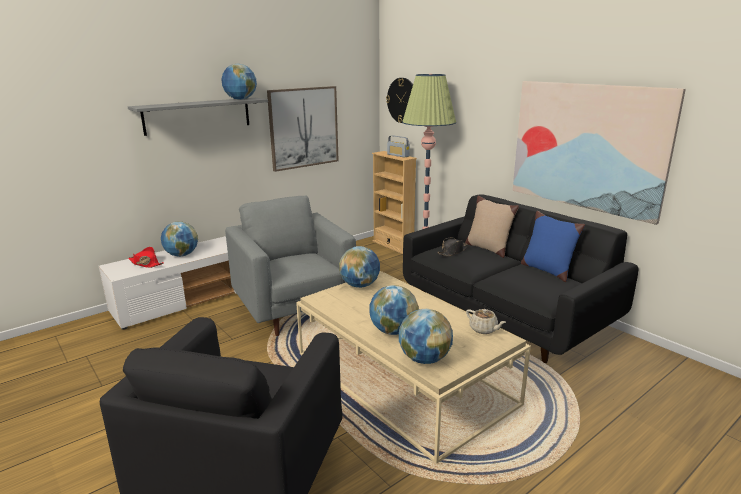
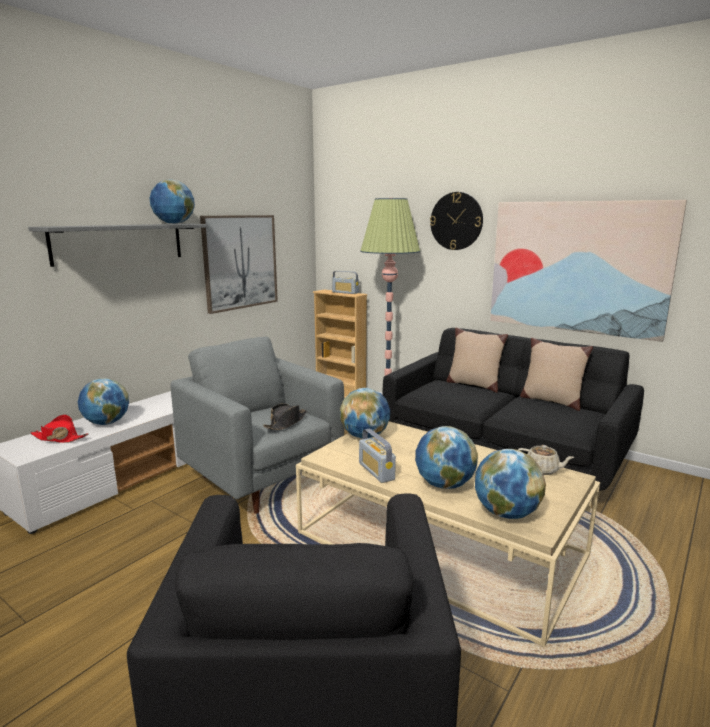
camera: 15 degrees left, 5 degrees down
(349, 314) = (376, 471): none -> radio
(402, 100) = (346, 232): wall clock -> wall clock (456, 221)
(452, 252) = (441, 391): black hat -> black hat (286, 423)
(547, 270) = (551, 401): blue pillow -> beige pillow

